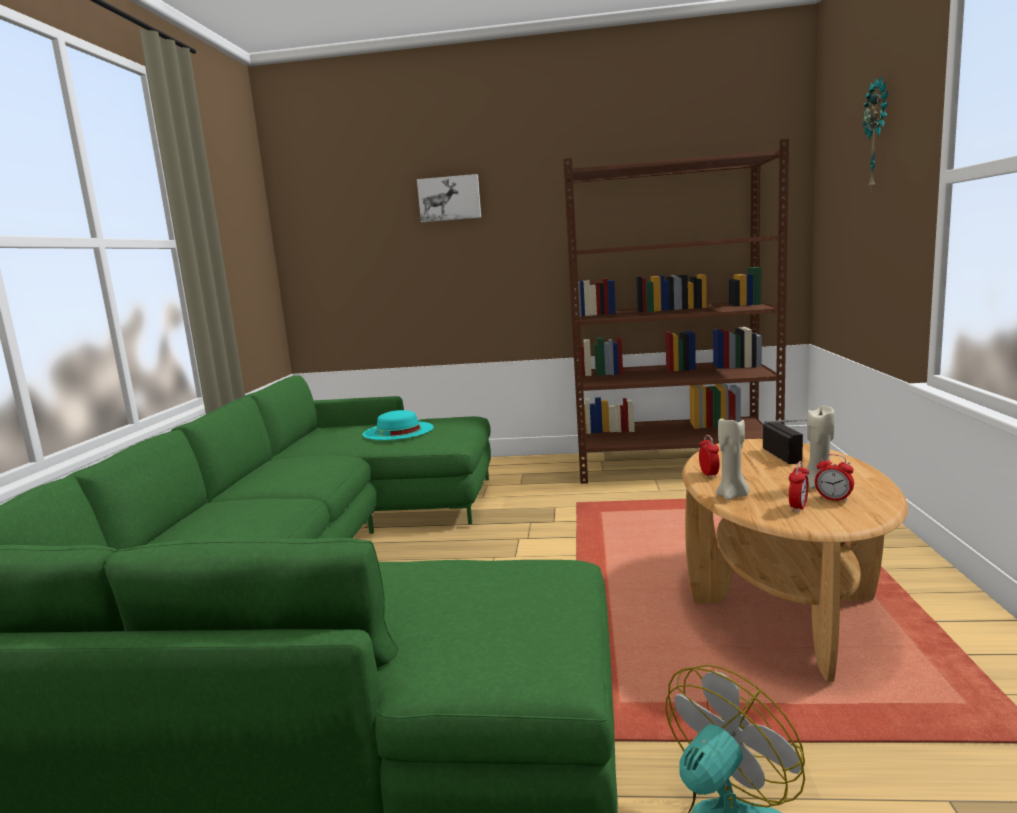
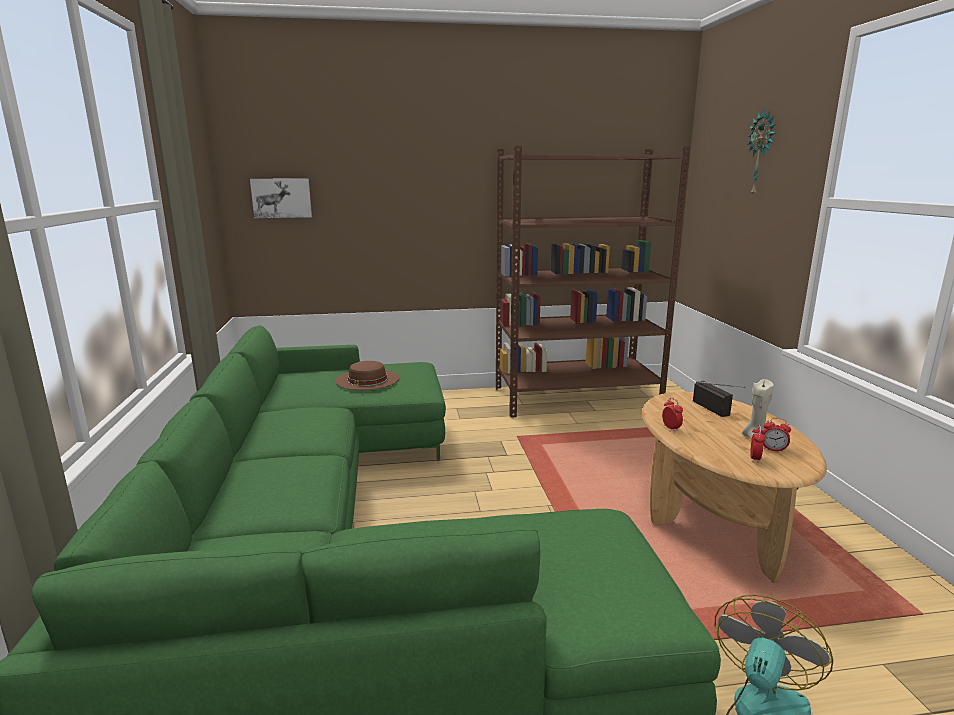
camera: 15 degrees left, 5 degrees up
(398, 431) = (367, 379): turquoise hat -> brown hat
(449, 198) = (393, 164): picture -> picture (282, 198)
(732, 496) = (702, 448): beige candle -> none

